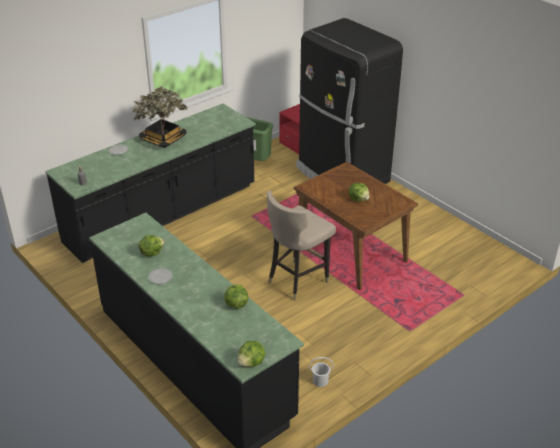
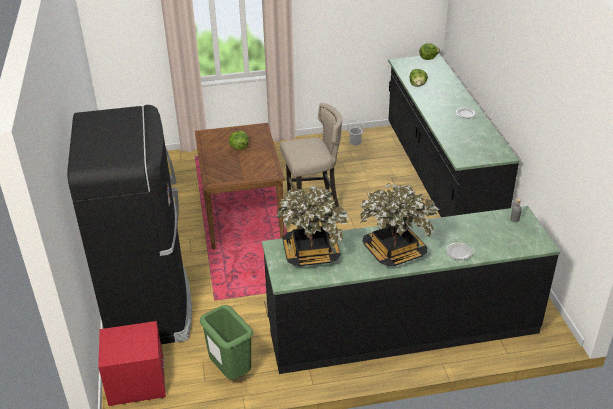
camera: 150 degrees left, 0 degrees up
(151, 253) = (465, 132): lettuce -> none
(217, 125) = (311, 253): none -> potted plant

